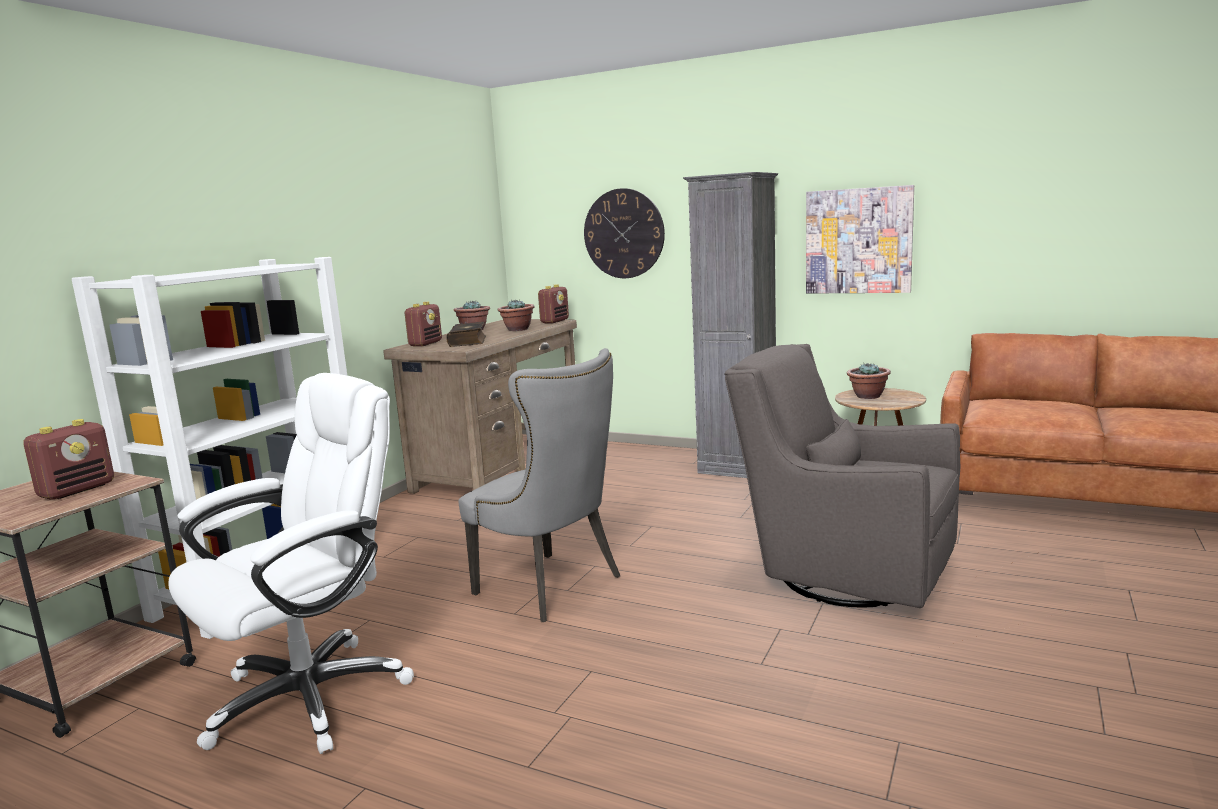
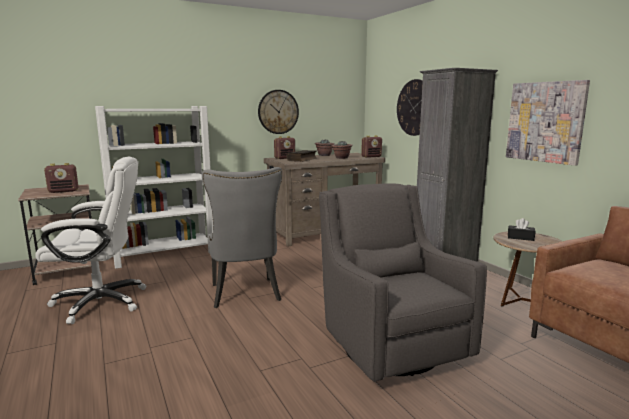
camera: 35 degrees right, 0 degrees up
(393, 258) = (278, 112): none -> wall clock
(867, 396) = (520, 238): potted plant -> black tissue box

